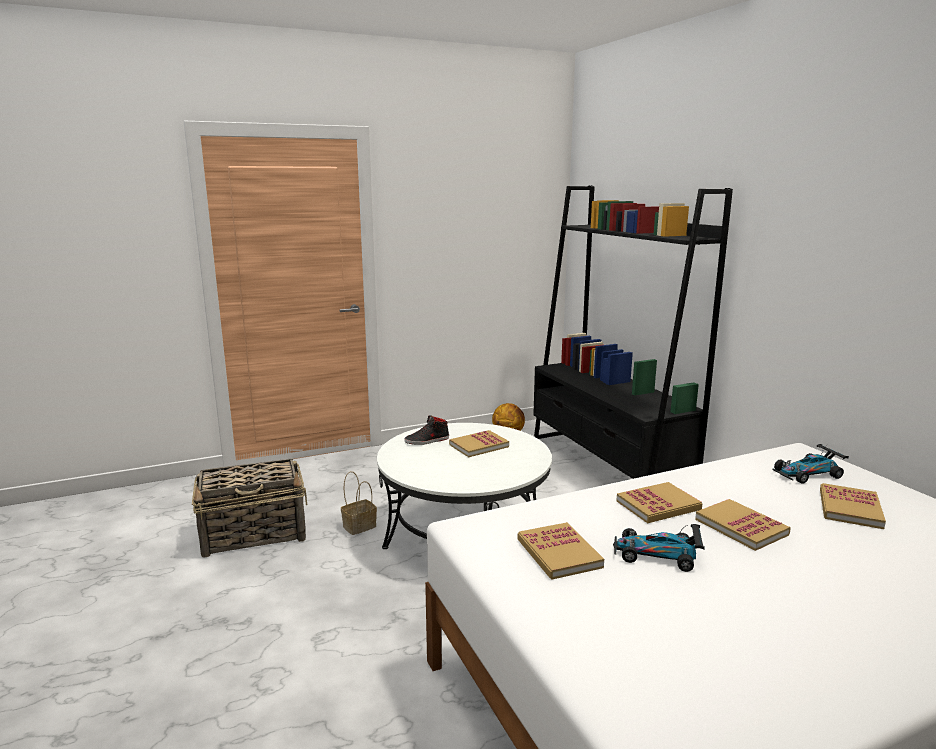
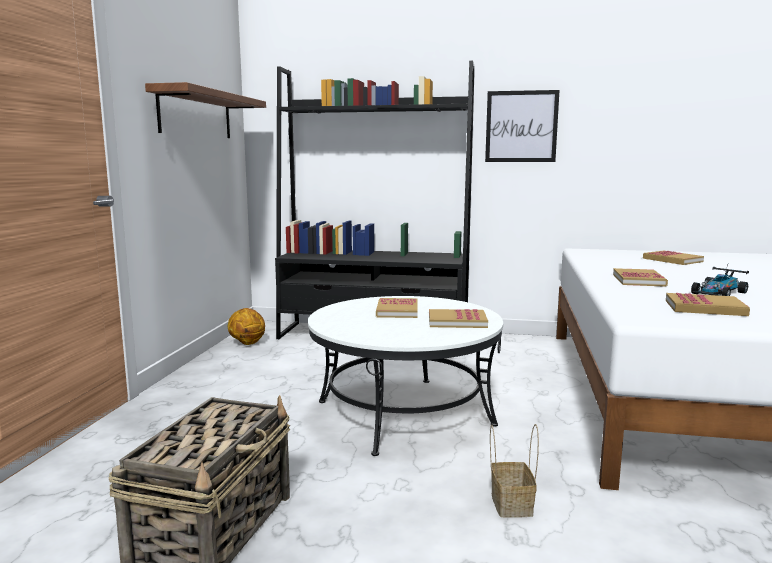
camera: 55 degrees left, 5 degrees down
(360, 526) = (308, 455): basket -> basket (510, 503)
(427, 440) = (350, 321): black shoe -> none
(482, 234) = (196, 115): none -> shelf
(741, 527) = (685, 275): book -> book (457, 321)
(776, 270) = (521, 126): none -> picture
(807, 473) = (616, 255): toy car -> none

